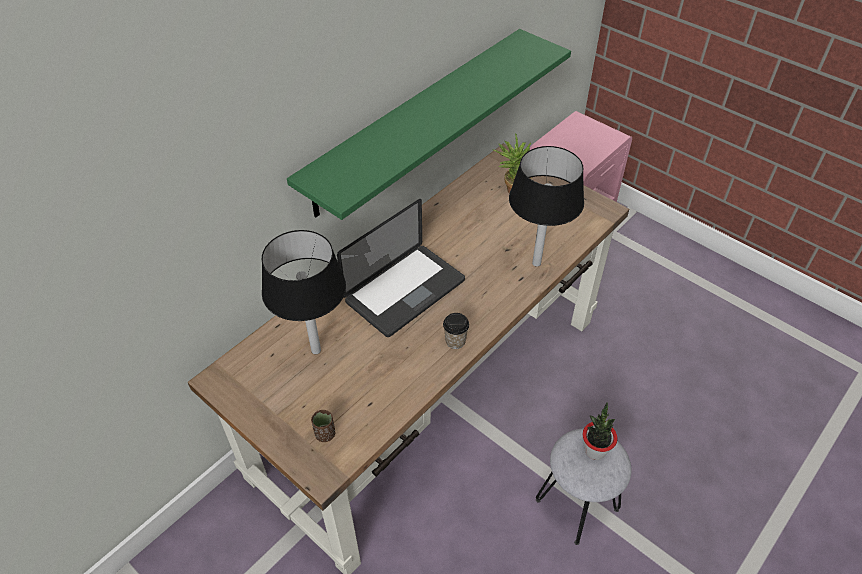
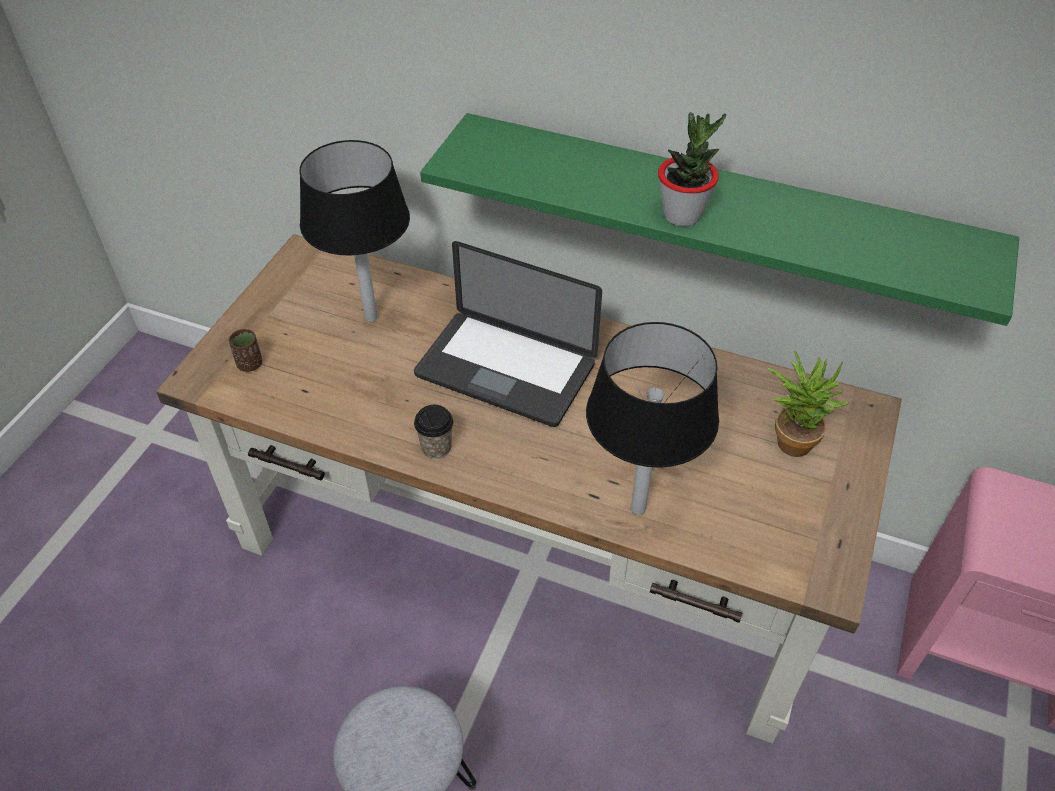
camera: 70 degrees right, 0 degrees up
(595, 450) = (414, 743): potted plant -> potted plant (682, 215)

